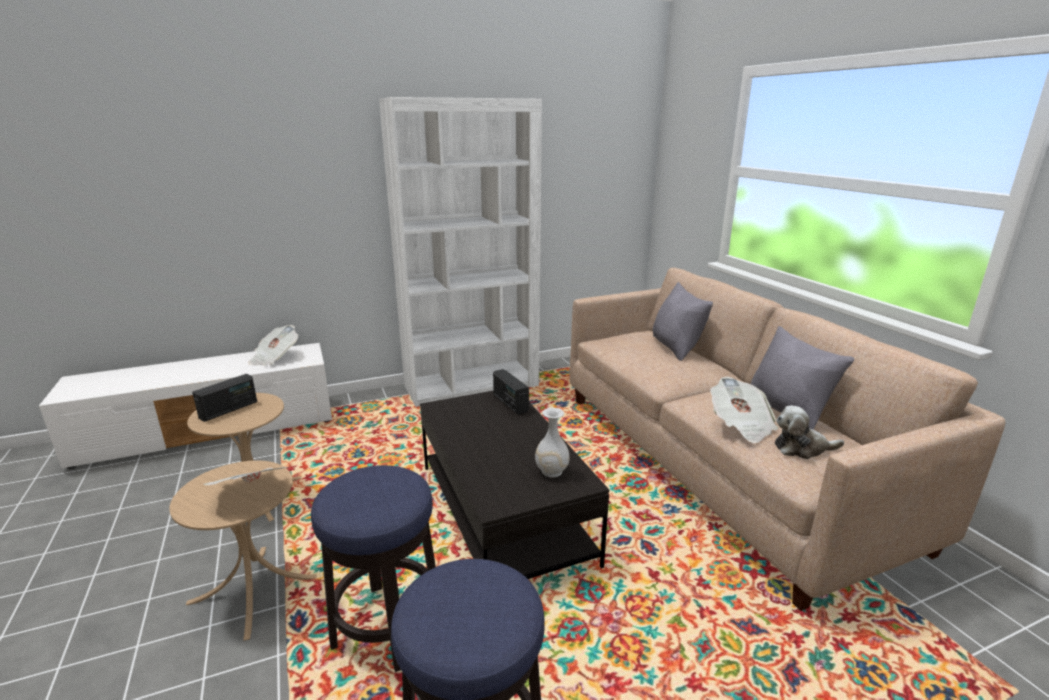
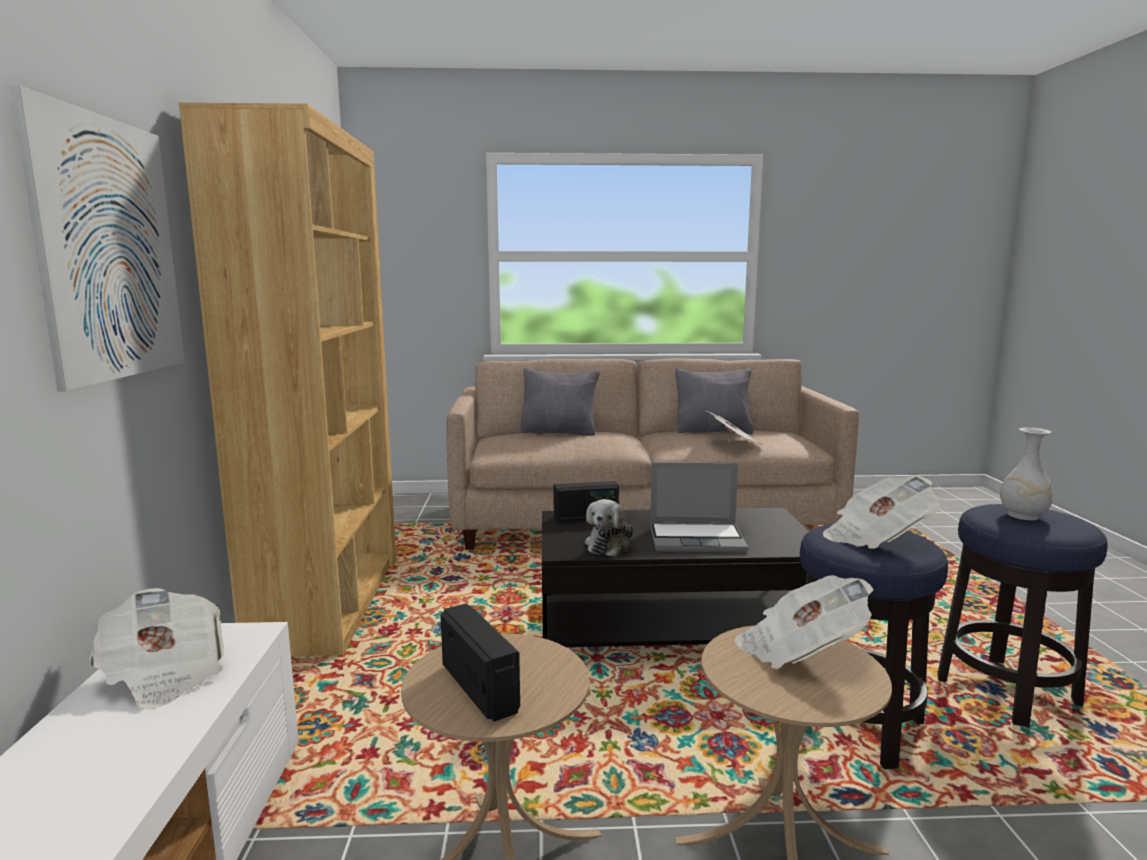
camera: 70 degrees left, 10 degrees down
(313, 180) = (109, 249): none -> picture
(373, 493) = (876, 538): none -> newspaper
(472, 385) = (329, 603): white bookcase -> brown bookcase
(488, 452) = (697, 539): none -> laptop
(551, 471) = (747, 520): white vase -> white vase (1022, 516)
(802, 448) = (772, 439): plush toy -> plush toy (609, 545)

